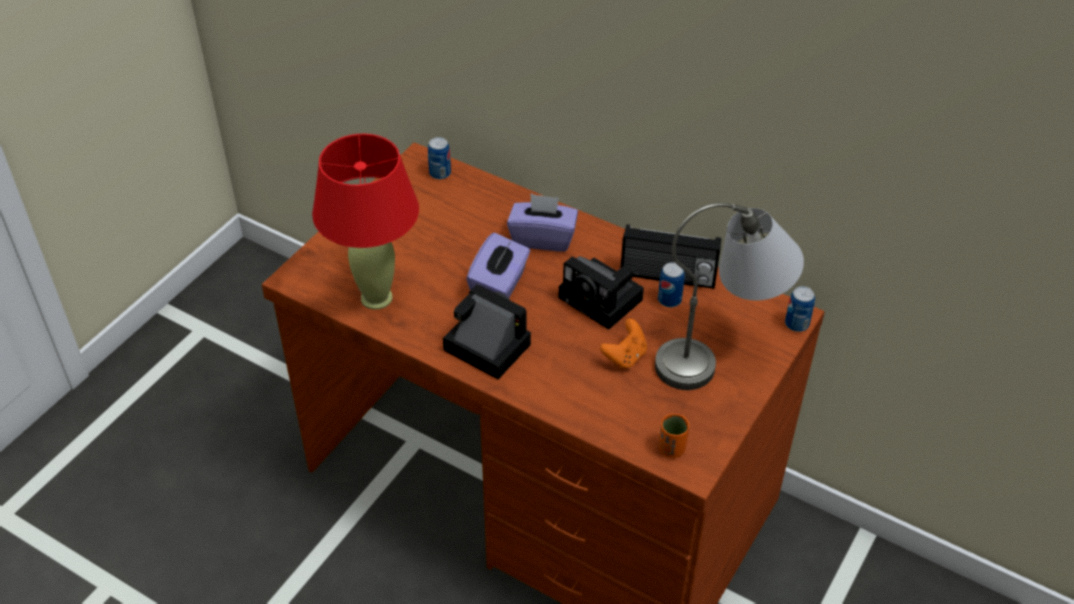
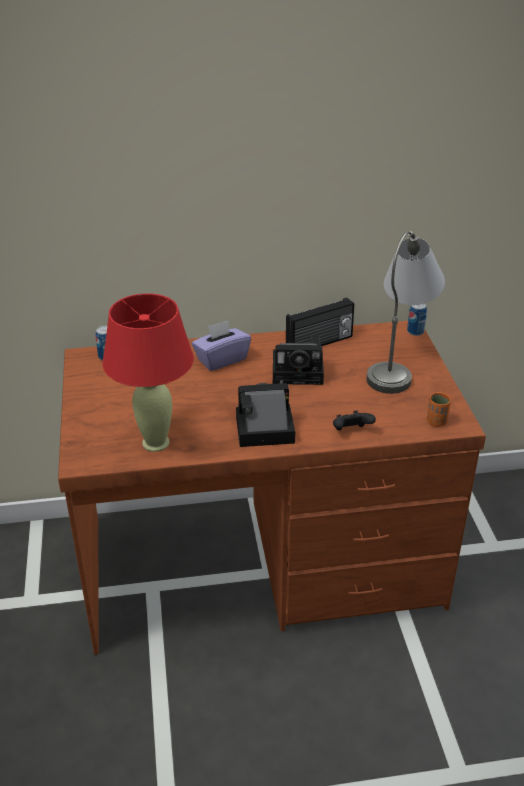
camera: 40 degrees left, 10 degrees down
(499, 285) = (228, 395): purple tissue box -> none
(568, 402) = (351, 431): none -> black game controller
(625, 356) = (350, 392): orange game controller -> none
(669, 300) = (336, 353): can -> none

